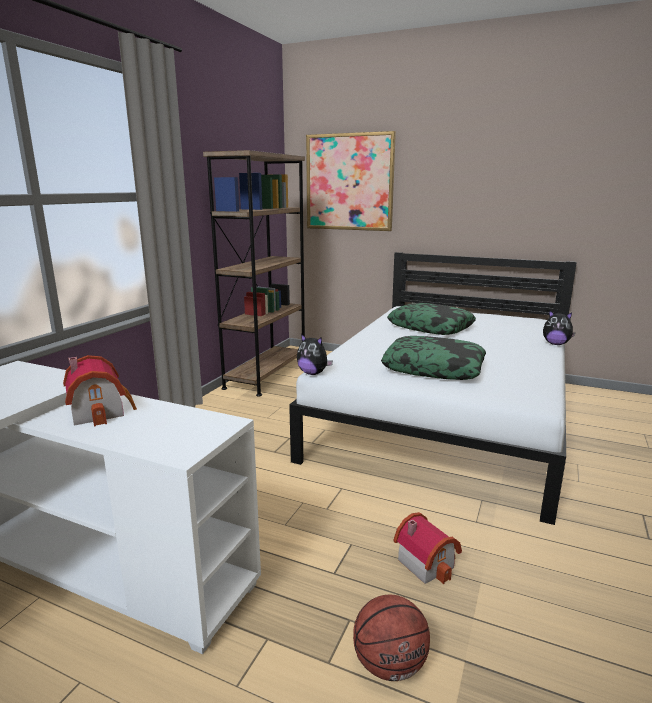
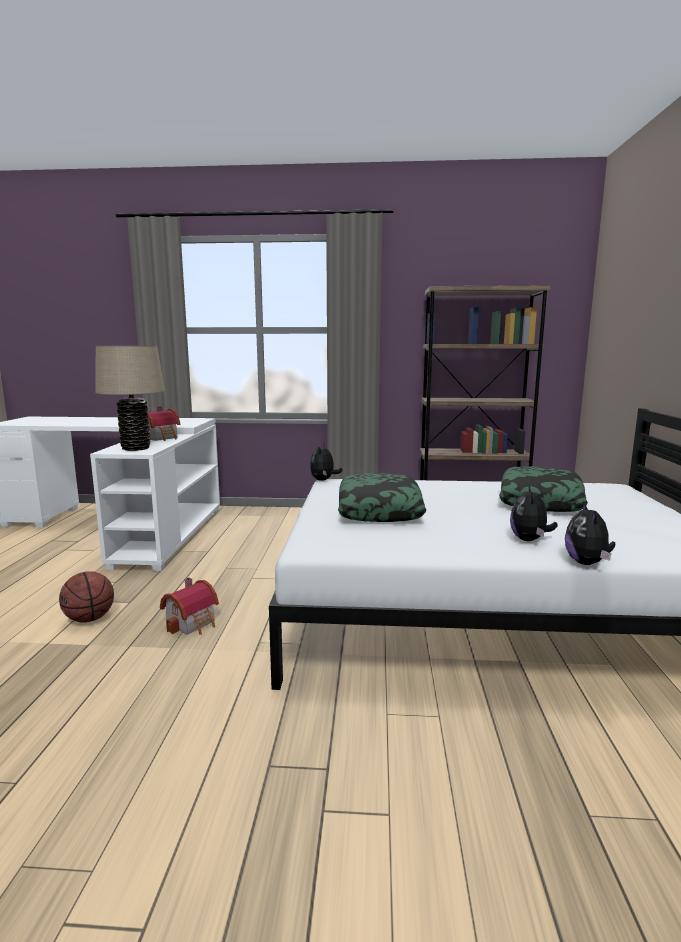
camera: 70 degrees right, 5 degrees down
(183, 430) = (136, 448): none -> beige table lamp
(349, 182) = (626, 312): picture -> none
(517, 345) = (529, 540): none -> plush toy

